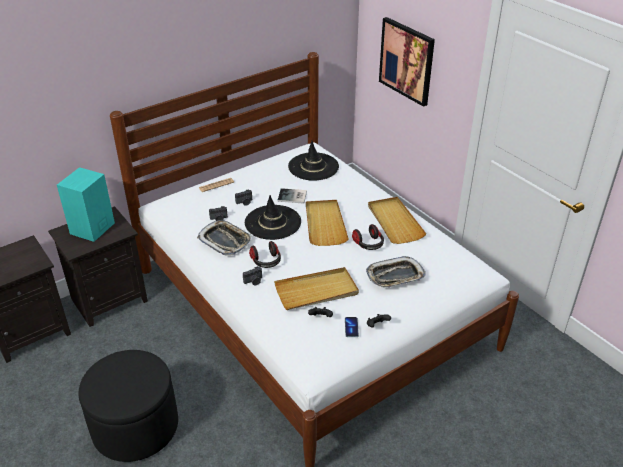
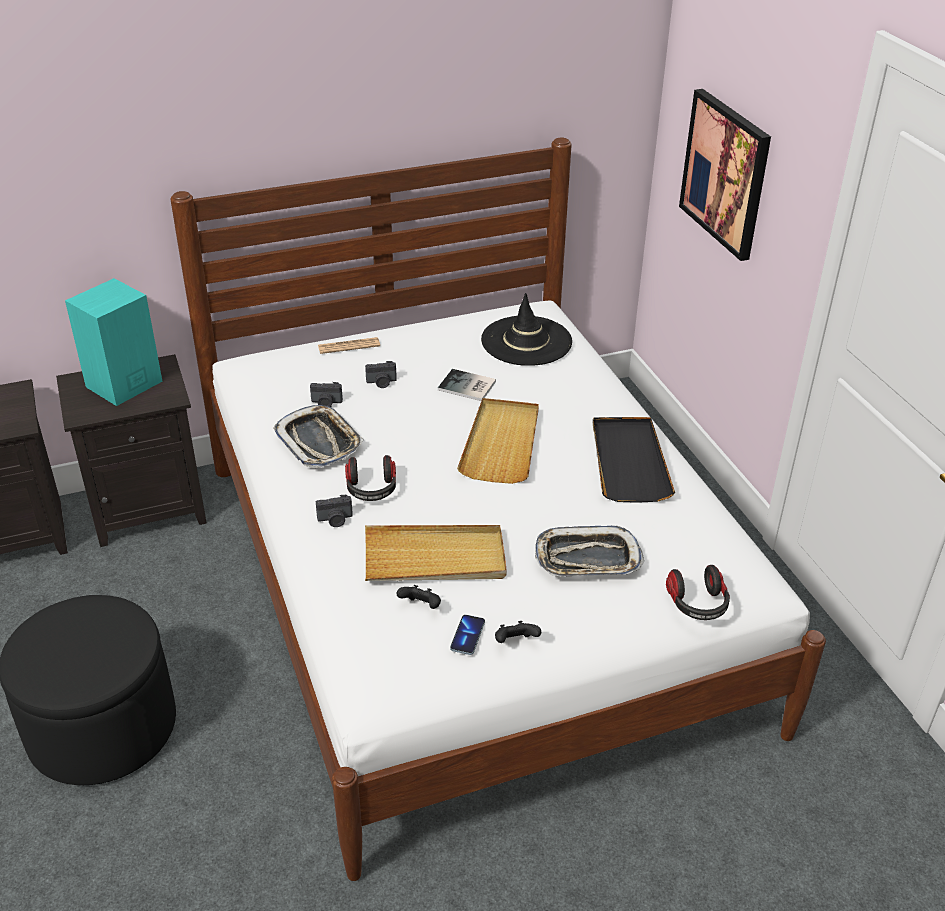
camera: 15 degrees right, 0 degrees up
(273, 222) = (413, 425): black hat -> none
(368, 244) = (564, 493): headphones -> headphones (697, 605)
(394, 222) = (629, 462): beige tray -> black tray

